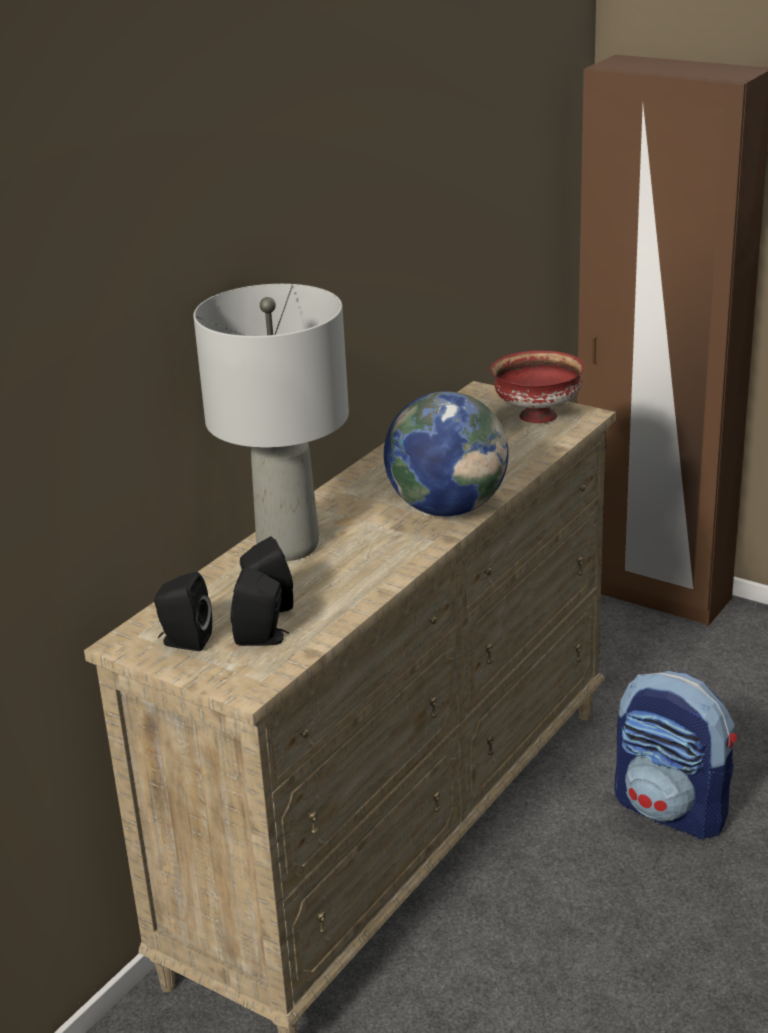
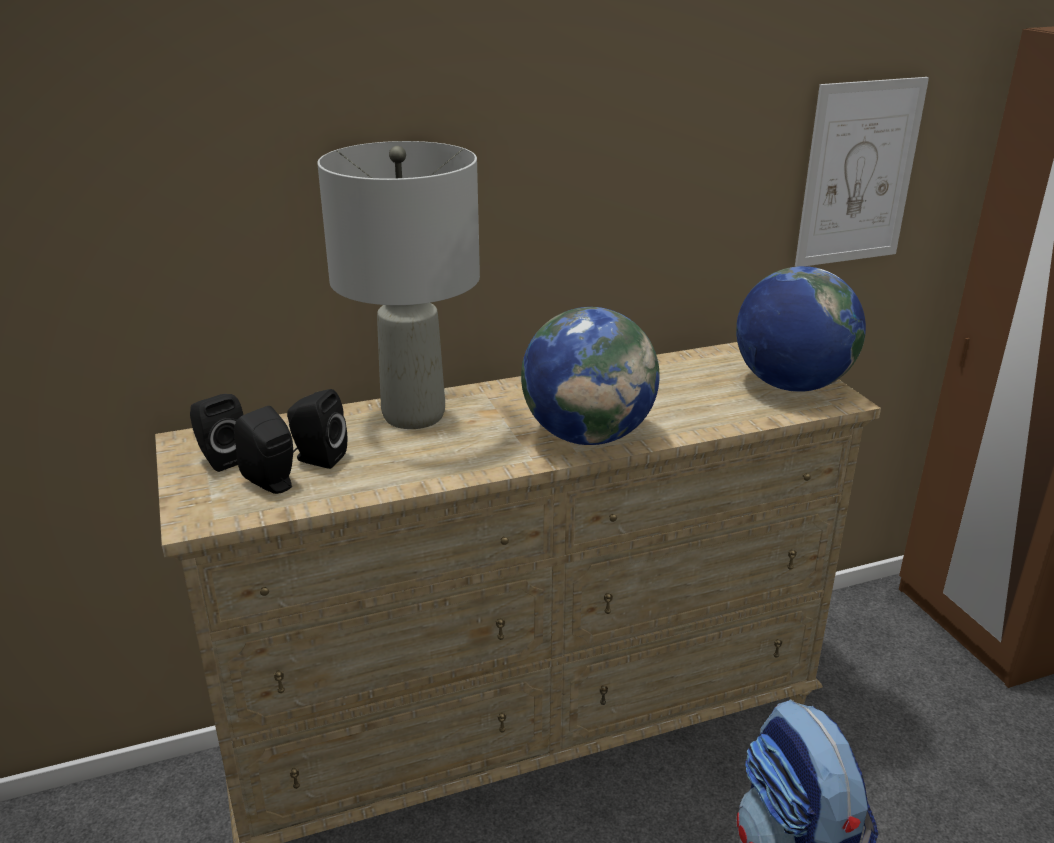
camera: 35 degrees right, 0 degrees up
(499, 218) = (858, 173): none -> picture
(536, 416) = (791, 385): red bowl -> globe

